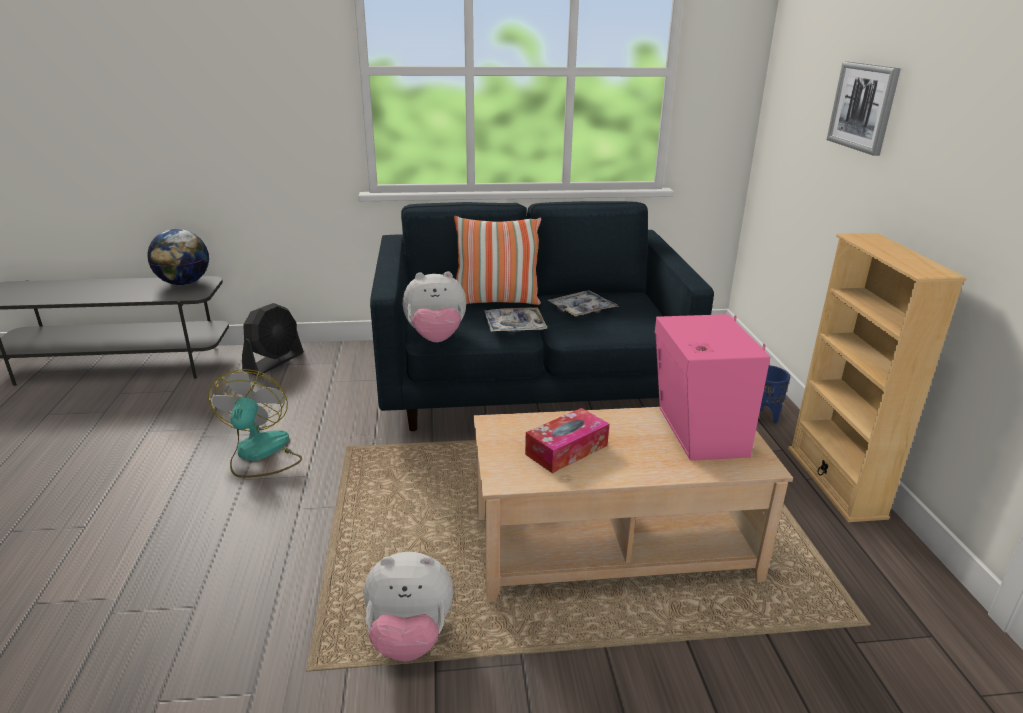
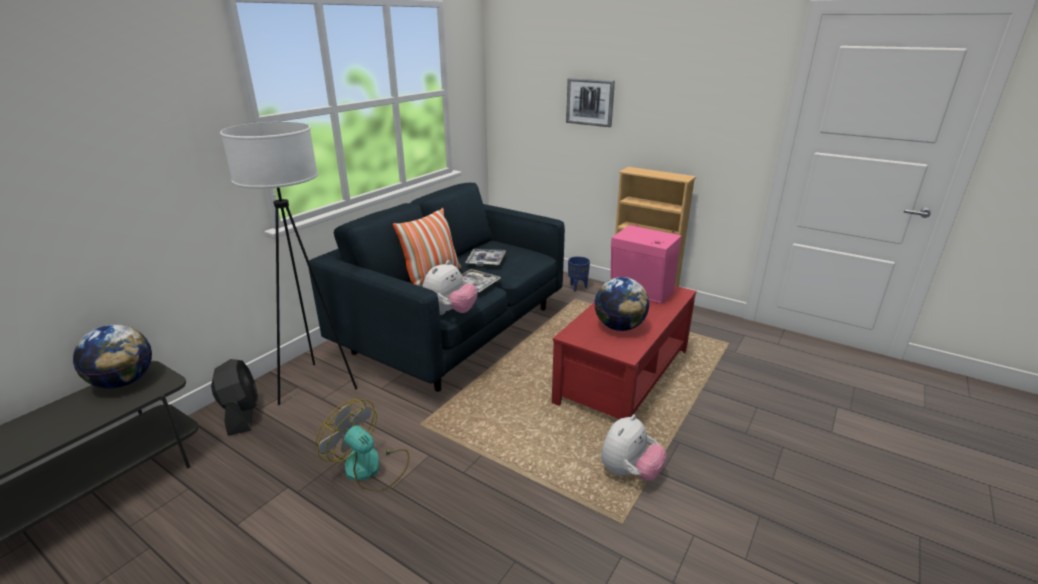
camera: 50 degrees left, 0 degrees up
(347, 370) = (317, 385): none -> white floor lamp
(566, 450) = (619, 327): tissue box -> globe
(612, 543) = (622, 375): beige coffee table -> red coffee table

